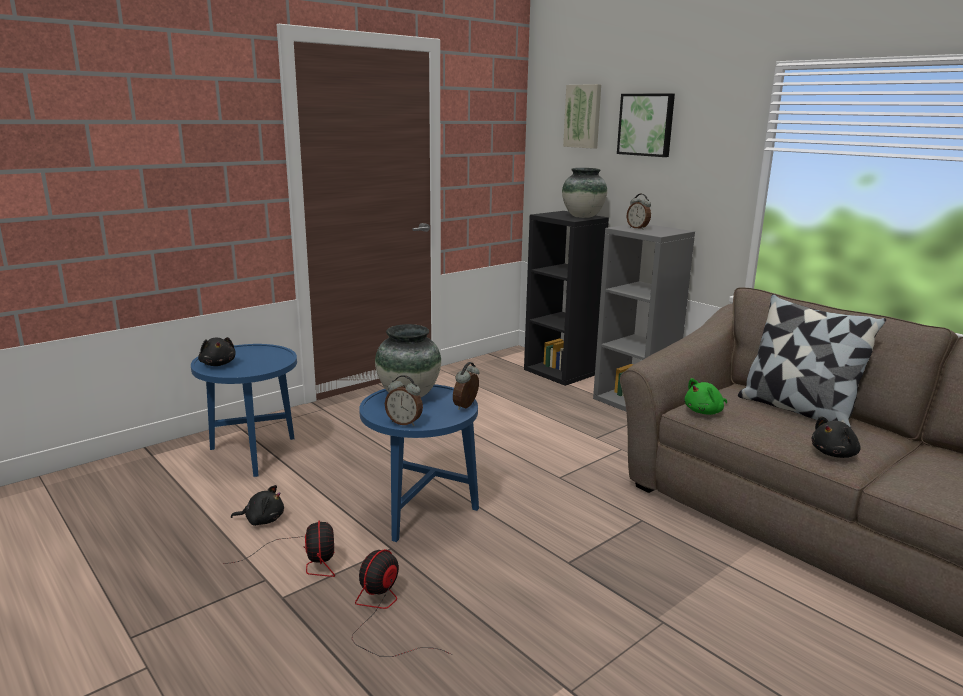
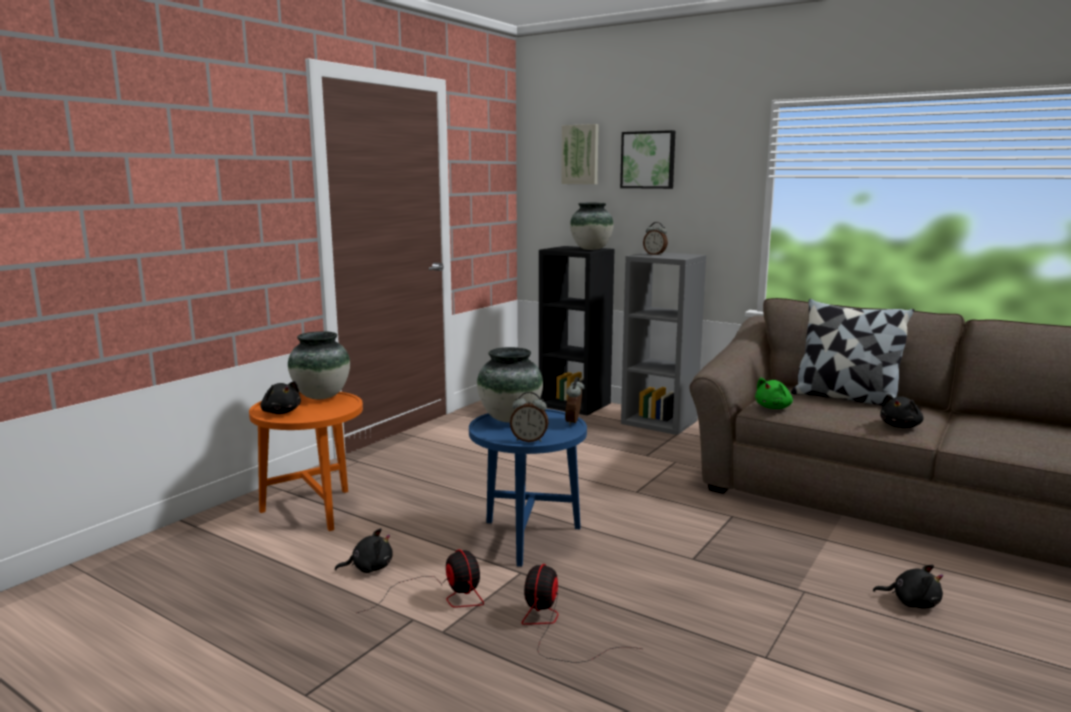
camera: 15 degrees left, 5 degrees down
(254, 455) = (314, 512): blue side table -> orange side table
(264, 351) = (321, 396): none -> vase
(778, 659) = (911, 602): none -> black plush toy

